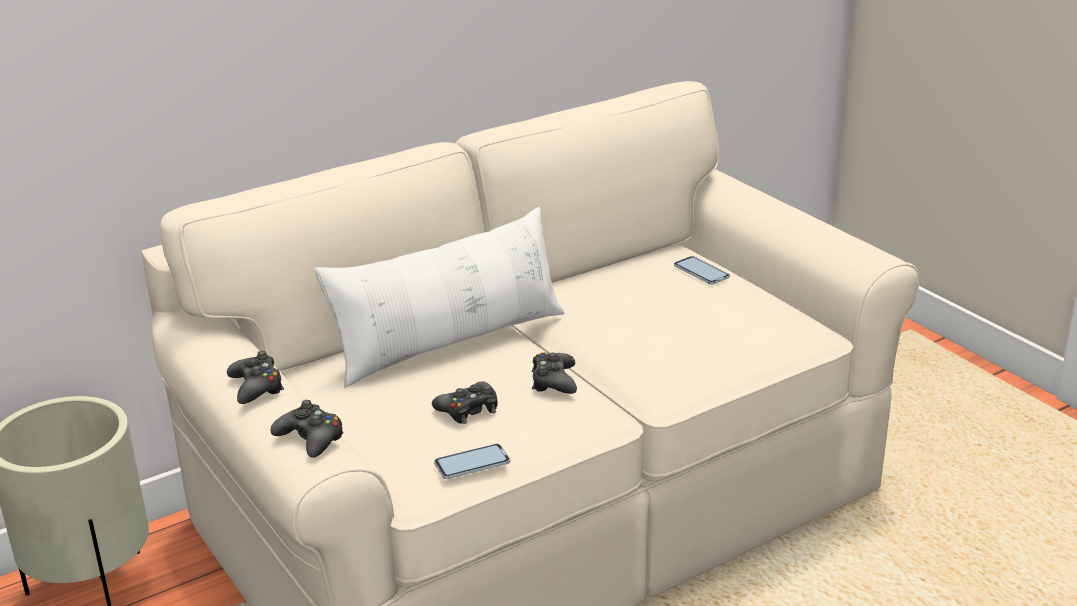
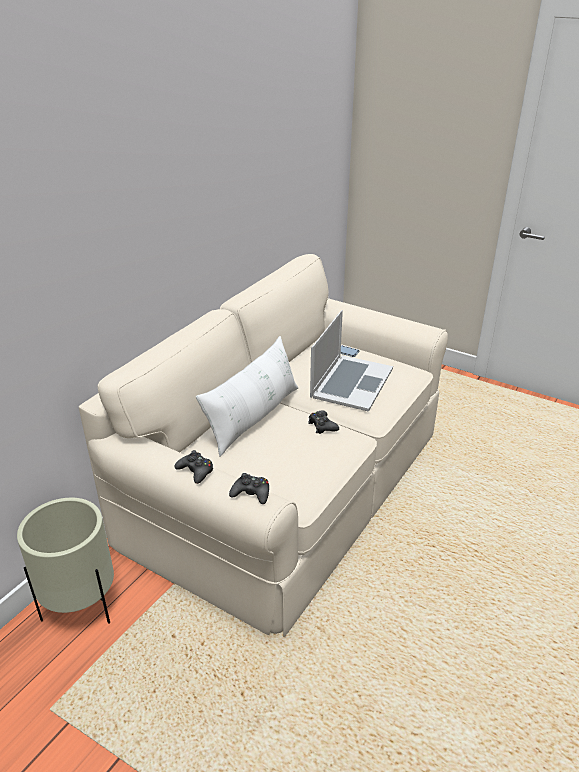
camera: 25 degrees left, 5 degrees up
(468, 410) = (294, 452): black game controller -> none
(472, 463) = (318, 481): phone -> none
(668, 324) = (351, 382): none -> laptop

